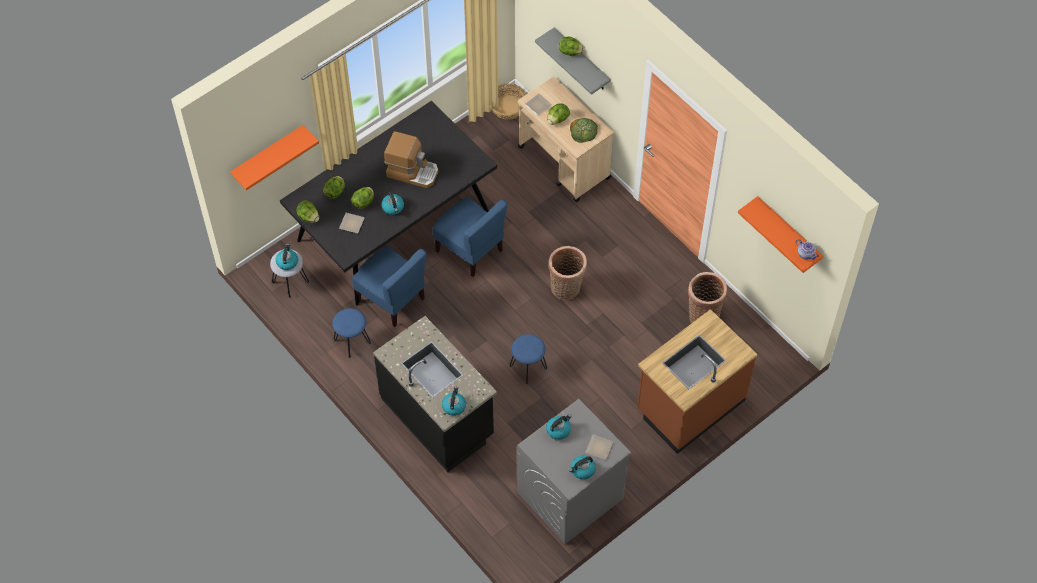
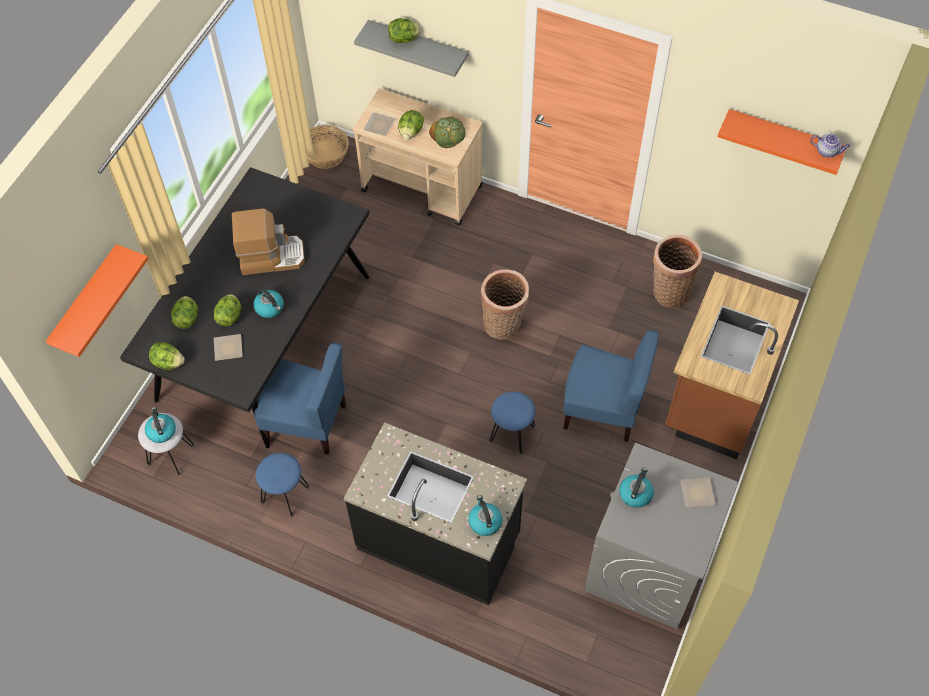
camera: 25 degrees left, 0 degrees up
(470, 250) = (369, 327): blue chair -> blue chair (603, 409)
(582, 470) = (695, 531): kettle -> none

